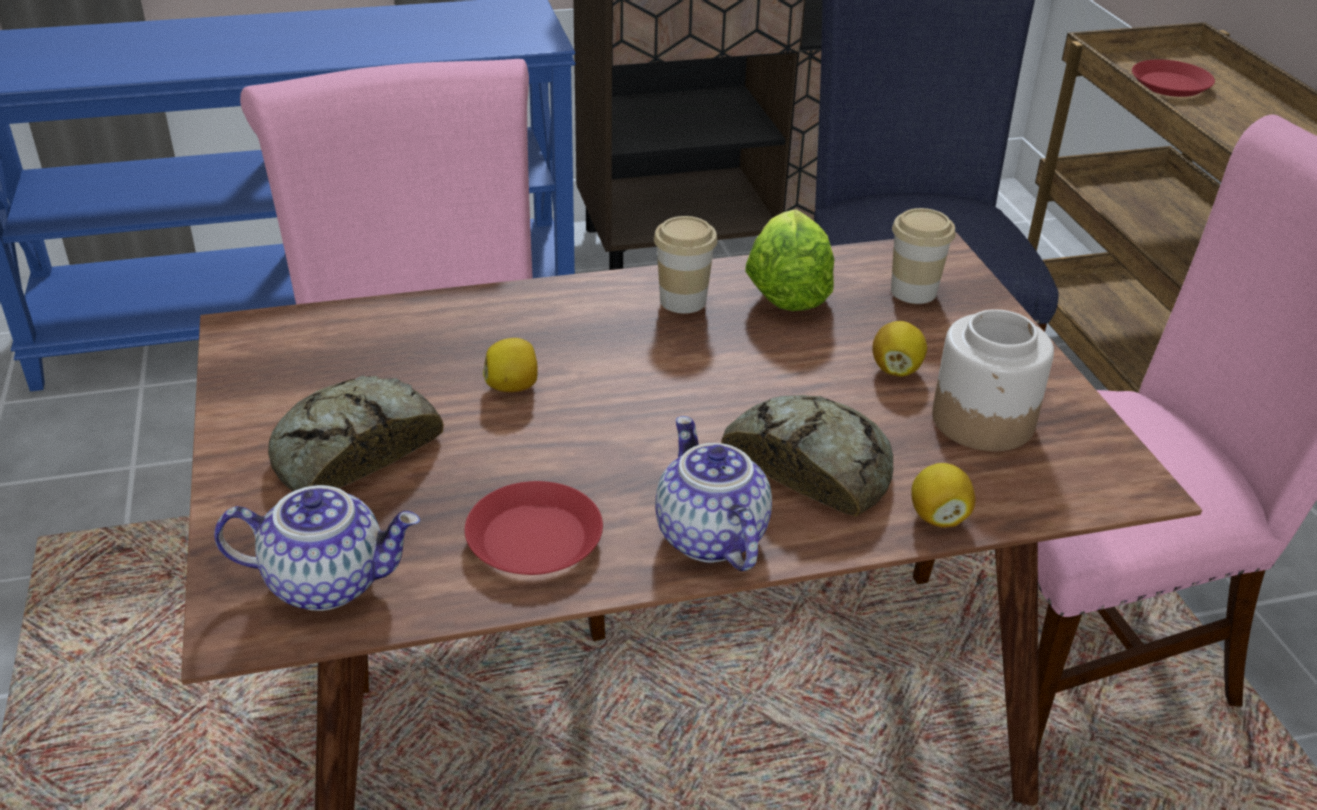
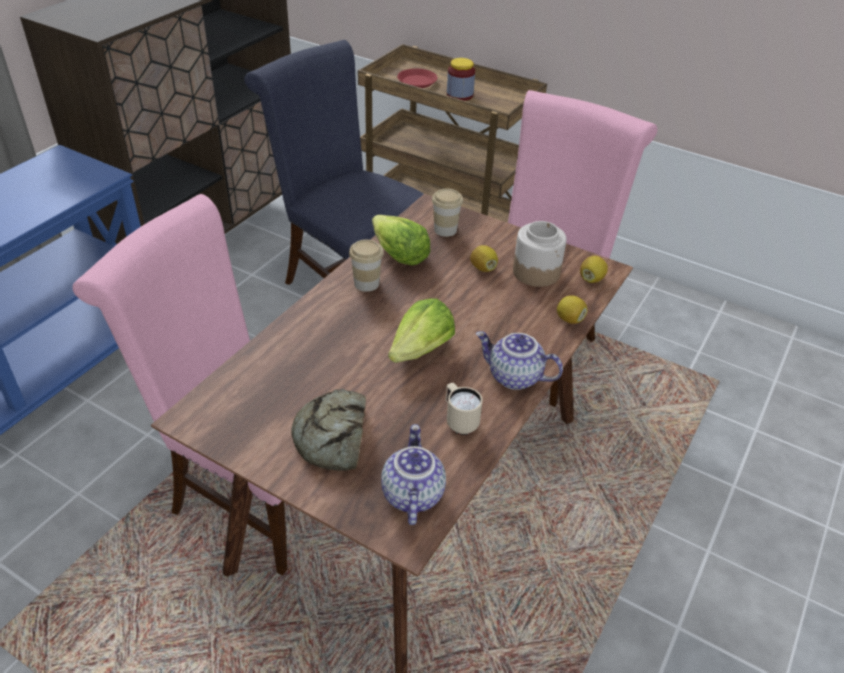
camera: 45 degrees left, 5 degrees up
(328, 580) = (411, 494): teapot -> teapot turned 45 degrees counterclockwise
(513, 386) = (356, 365): lemon -> lemon (591, 279)
(534, 539) = (459, 421): red plate -> beige mug
(628, 420) = (421, 350): none -> lettuce
(811, 464) = (507, 326): bread -> none
(1225, 126) = (459, 95): none -> jar

